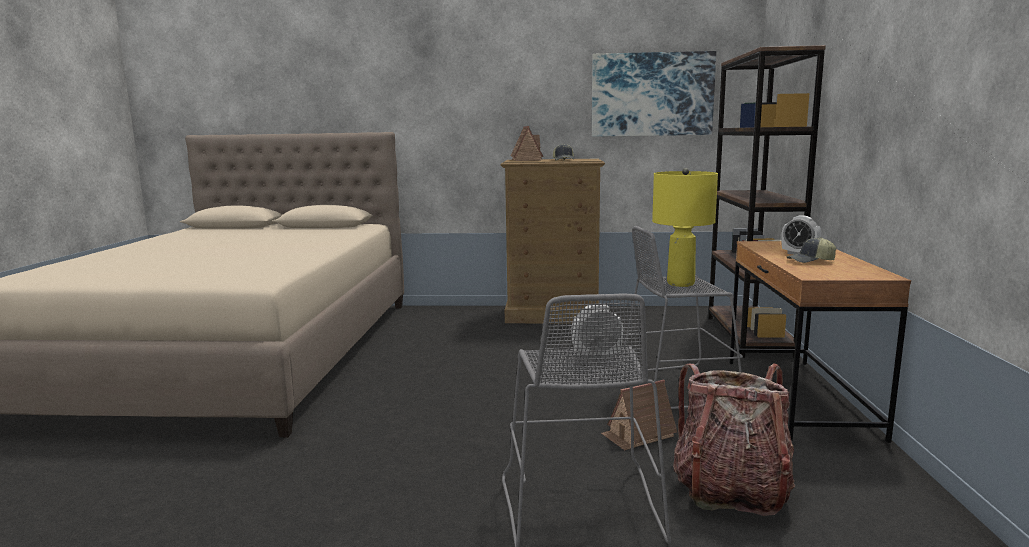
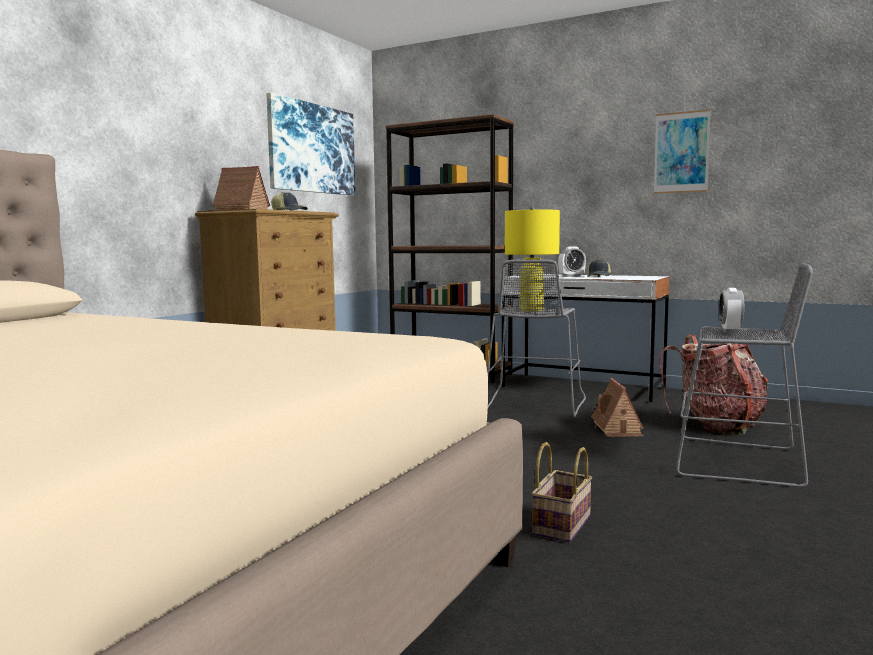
camera: 65 degrees left, 5 degrees down
(355, 443) = (561, 524): none -> basket
(798, 397) = (583, 387): brown desk -> white desk
(946, 85) = (681, 152): none -> picture

